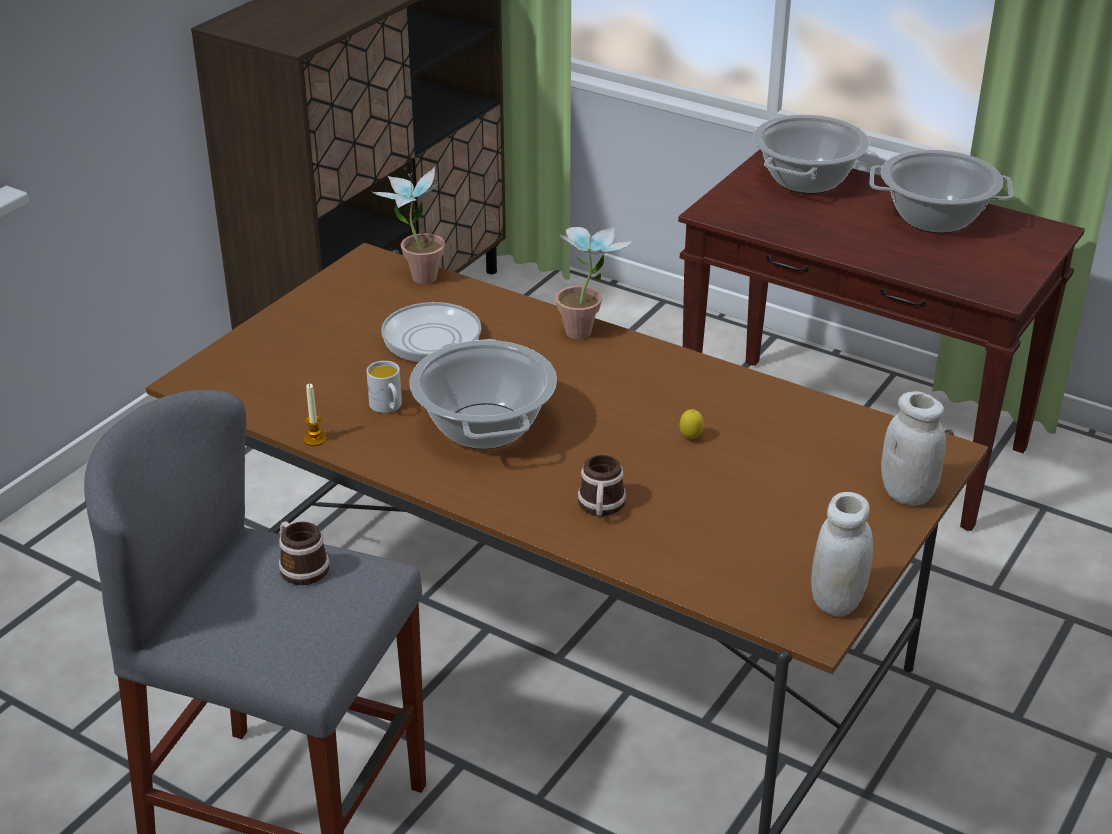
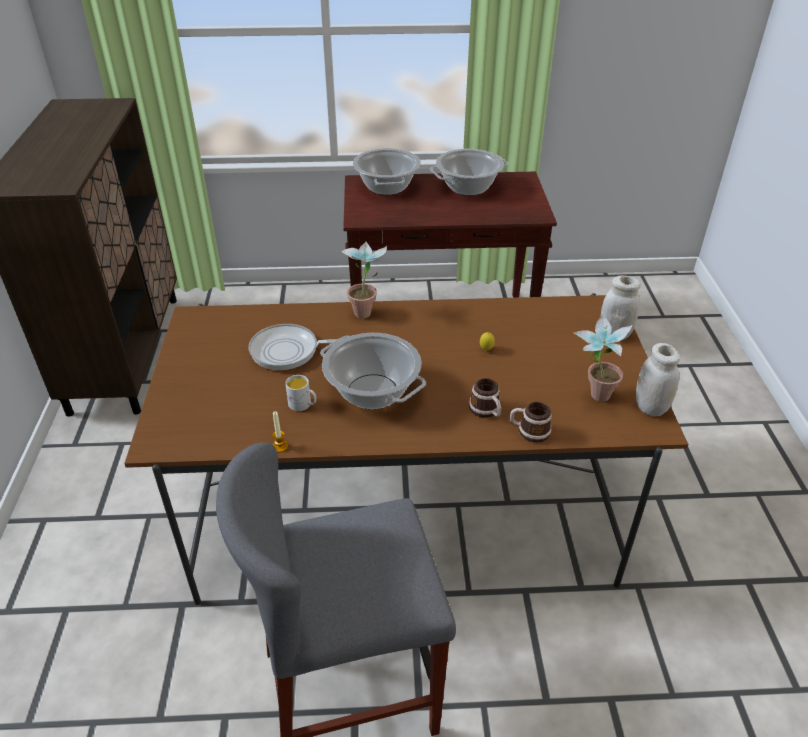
camera: 35 degrees left, 5 degrees up
(300, 566) = (349, 535): mug -> mug (529, 431)
(416, 275) = (231, 315): potted plant -> potted plant (592, 395)

